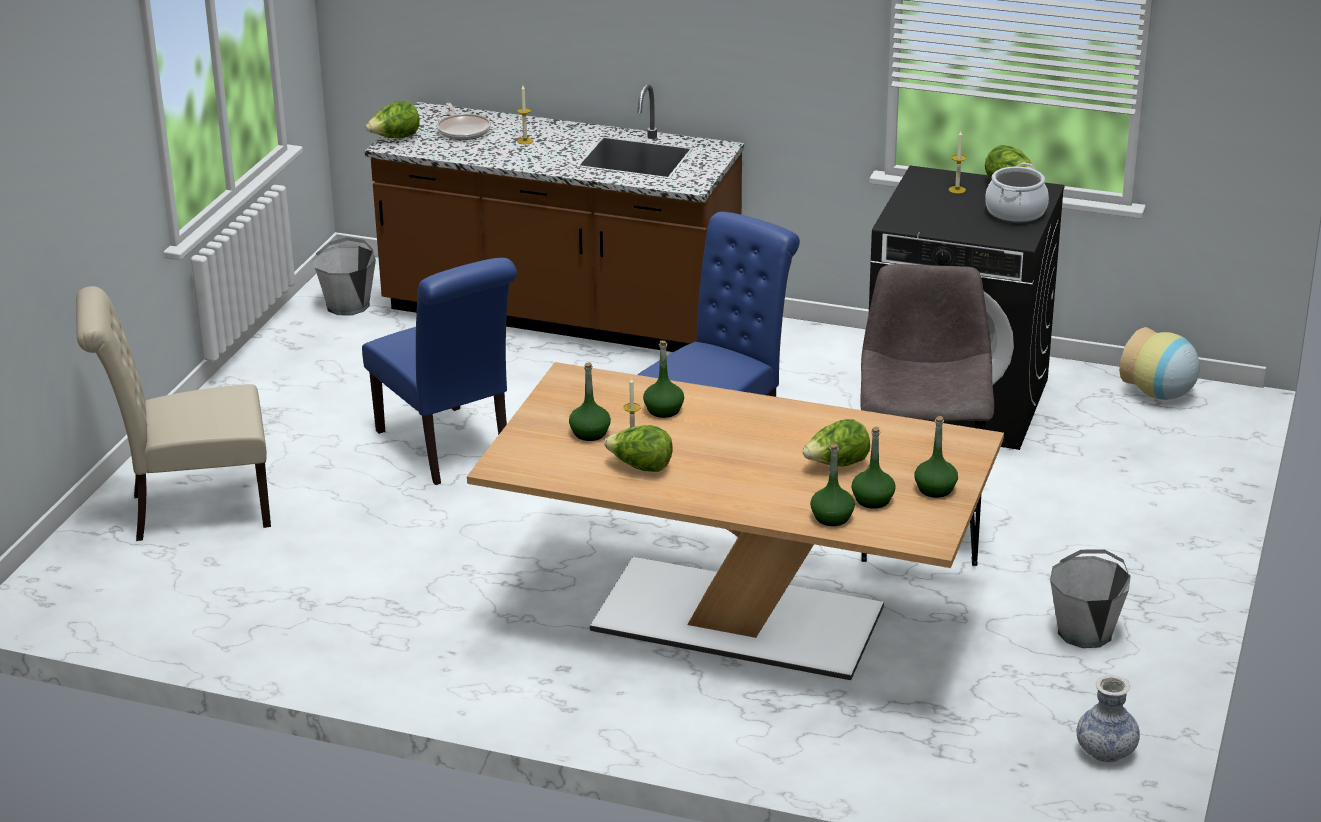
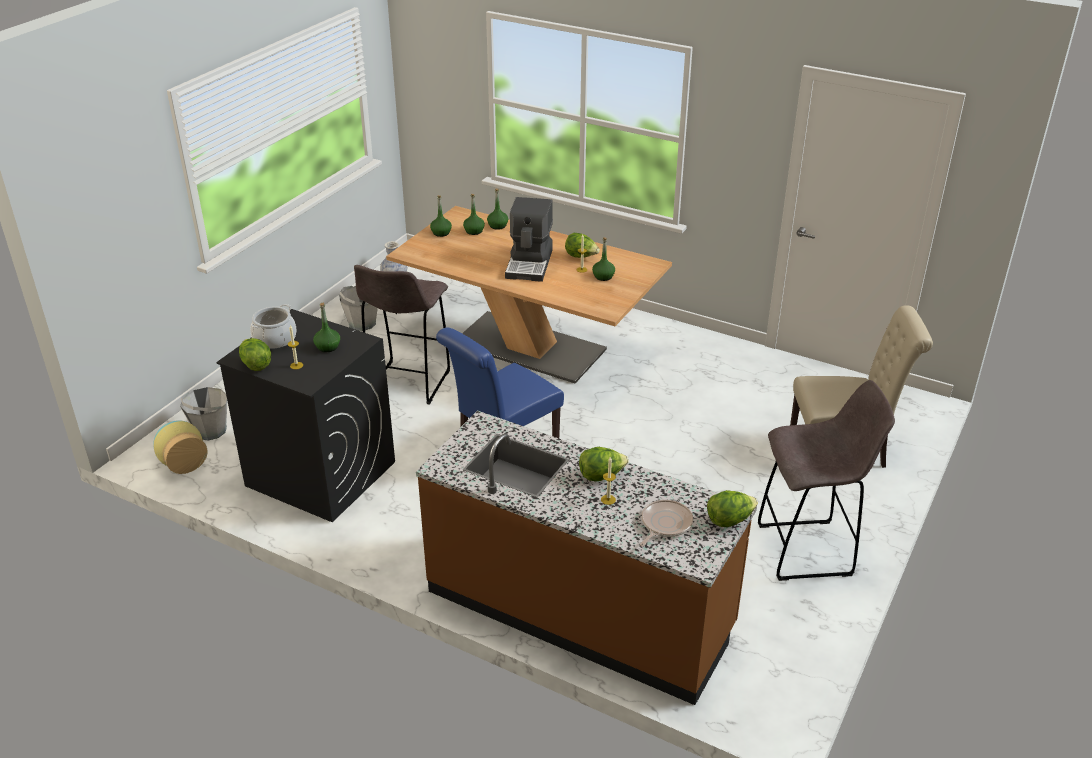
camera: 170 degrees left, 5 degrees up
(280, 392) = (808, 550): none -> grey stool
(348, 305) = (768, 655): grey bucket -> grey bucket (210, 430)
(449, 449) = (678, 478): blue chair -> none
(463, 130) = (664, 524): frying pan -> frying pan turned 45 degrees clockwise
(663, 410) = (559, 285): green bottle -> green bottle (327, 347)
(731, 443) = (530, 263): none -> coffee machine
(837, 465) = (481, 248): lettuce -> lettuce (601, 476)

